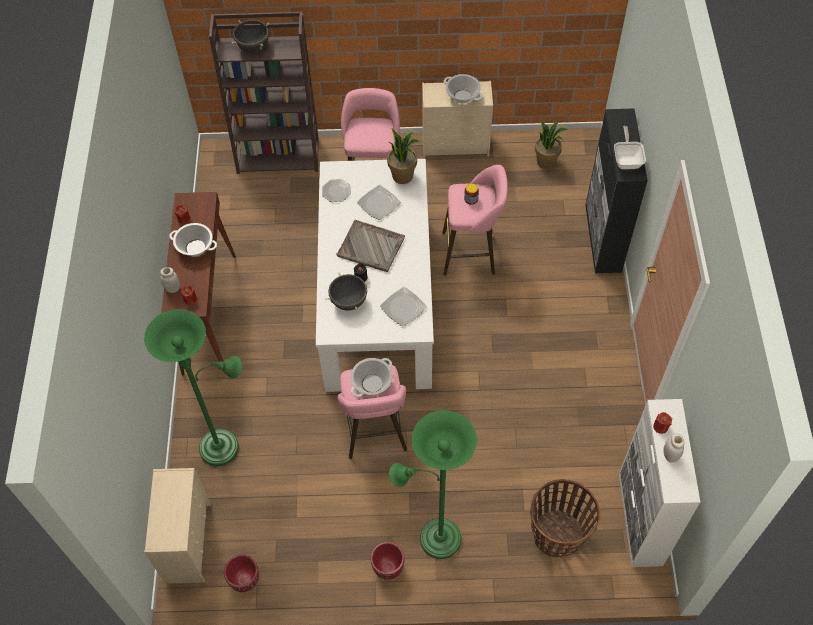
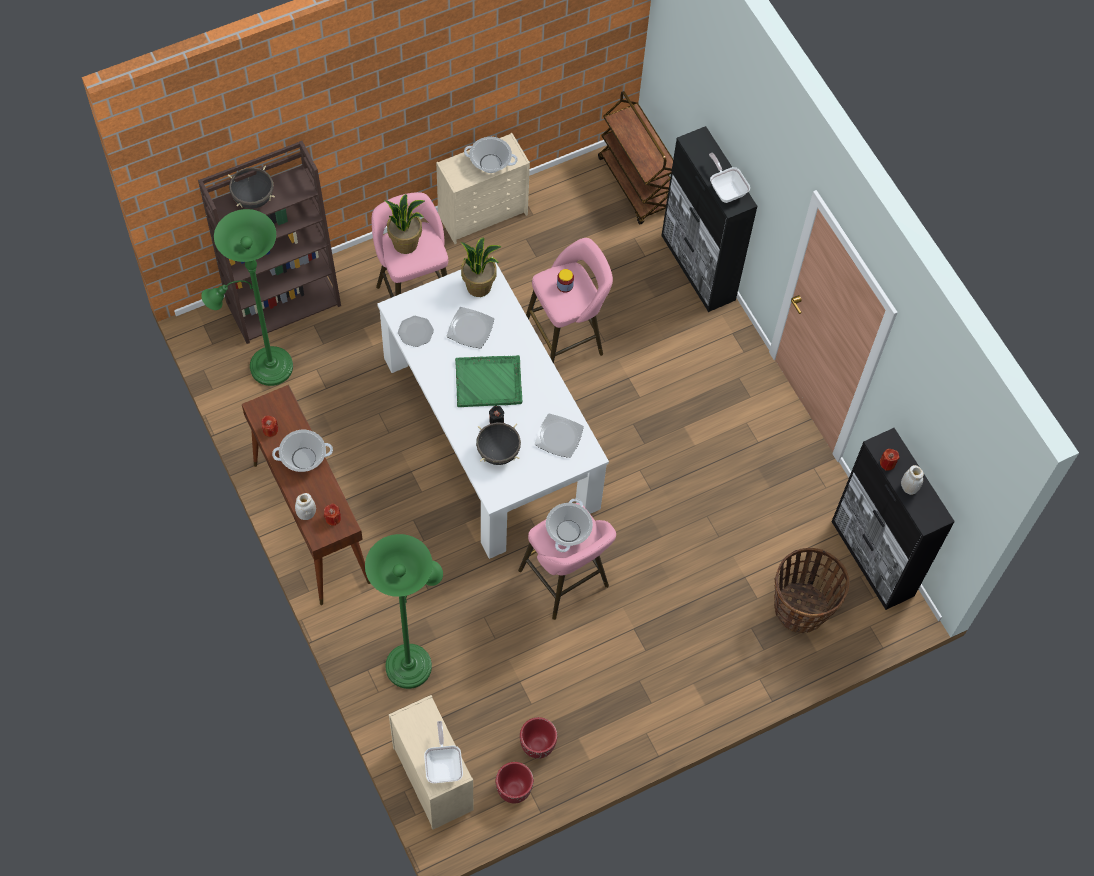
camera: 30 degrees left, 5 degrees up
(171, 528) = (443, 764): none -> frying pan
(371, 247) = (489, 382): grey tray -> green tray
(387, 568) = (651, 714): red planter -> red planter (537, 745)
(434, 537) = (682, 663): green floor lamp -> green floor lamp (265, 368)
(546, 161) = (594, 198): potted plant -> potted plant (405, 243)
(584, 163) = (636, 185): none -> brown cart
(640, 519) = (872, 559): white cabinet -> black cabinet

